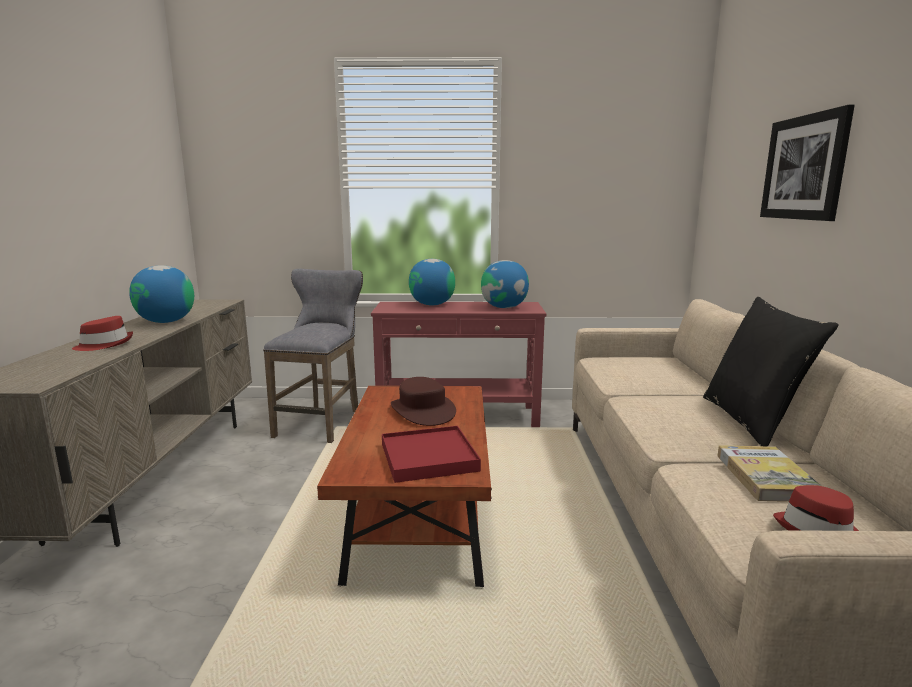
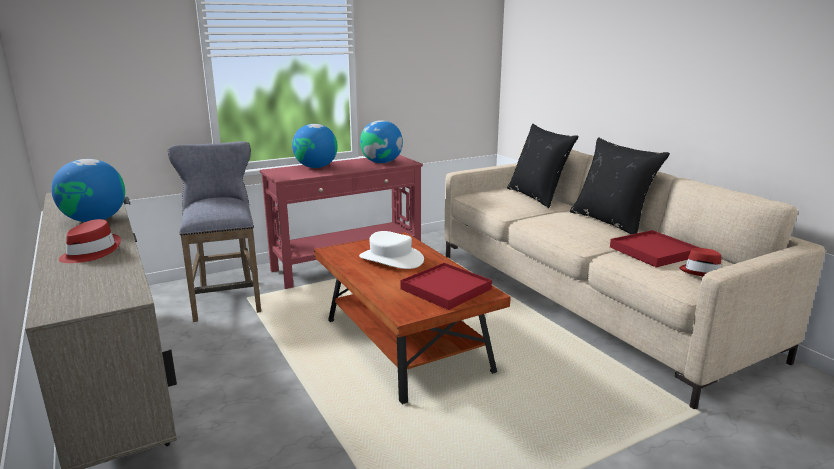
camera: 30 degrees left, 5 degrees up
(422, 411) = (391, 259): brown hat -> white hat
(683, 372) = (537, 197): none -> black pillow
(766, 477) = (653, 251): book -> red tray
(804, 168) = (606, 44): picture -> none

